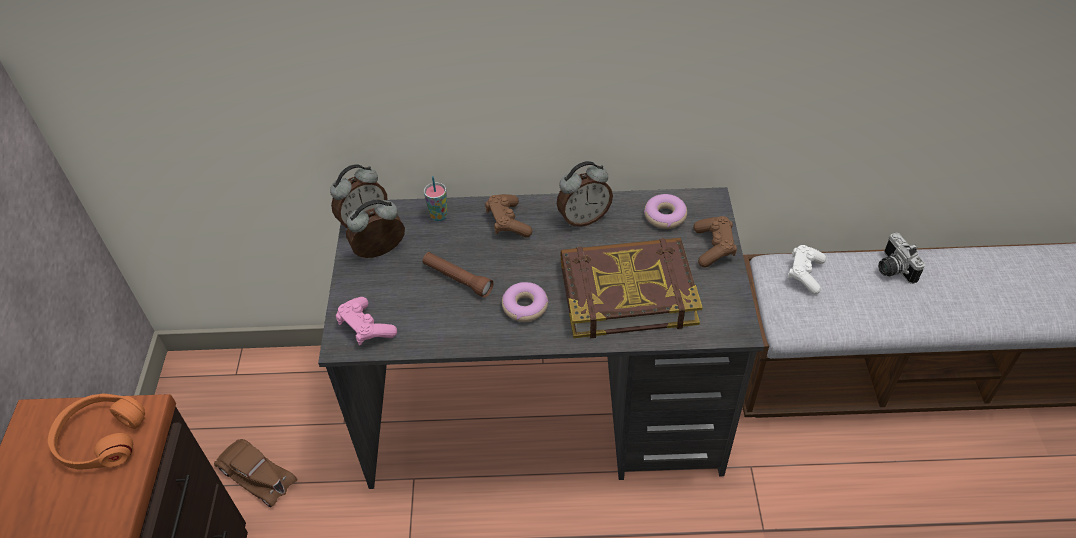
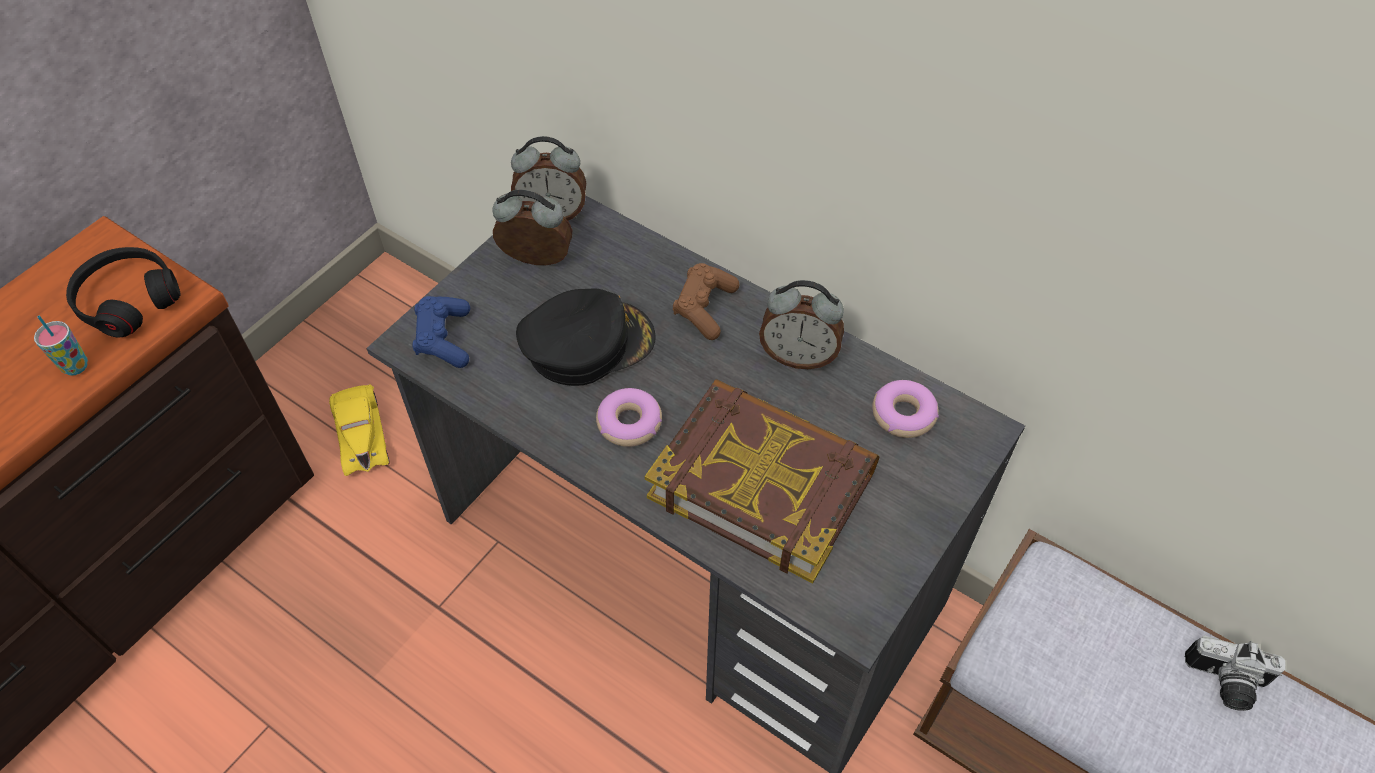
camera: 35 degrees right, 5 degrees up
(101, 438) = (128, 300): orange headphones -> black headphones
(256, 474) = (360, 433): brown toy car -> yellow toy car
(366, 328) = (444, 339): pink game controller -> blue game controller
(438, 216) = (636, 254): cup -> cup (76, 366)
(457, 279) = (587, 343): brown flashlight -> black cap
(713, 247) = (928, 495): brown game controller -> none
(805, 274) = (1085, 609): white game controller -> none
(892, 268) = (1225, 684): camera -> camera turned 90 degrees counterclockwise

